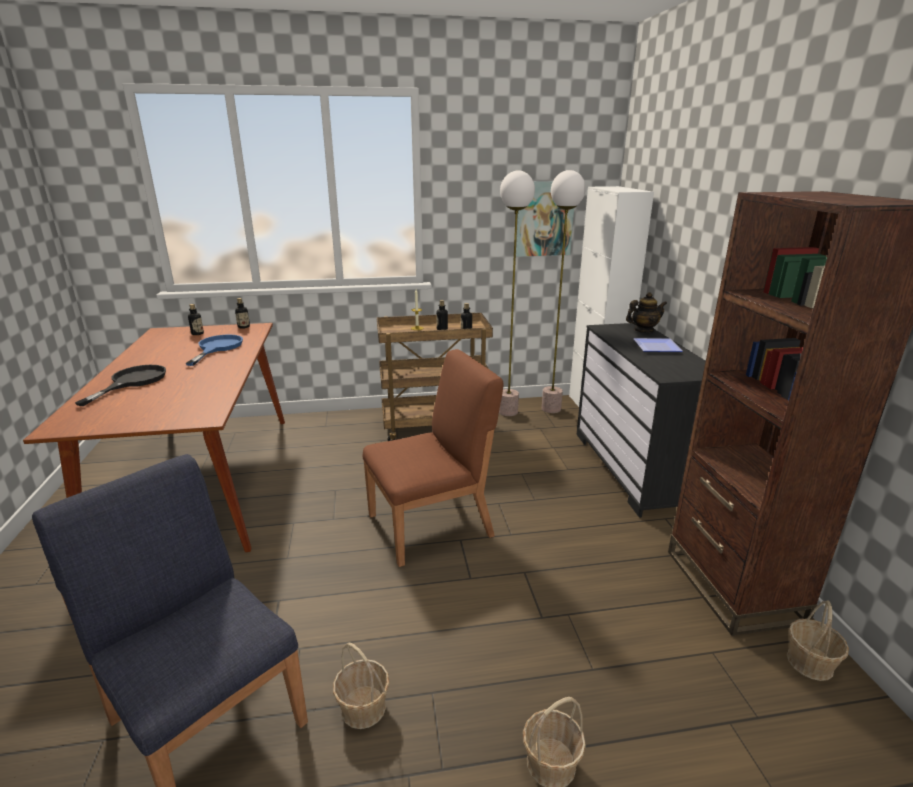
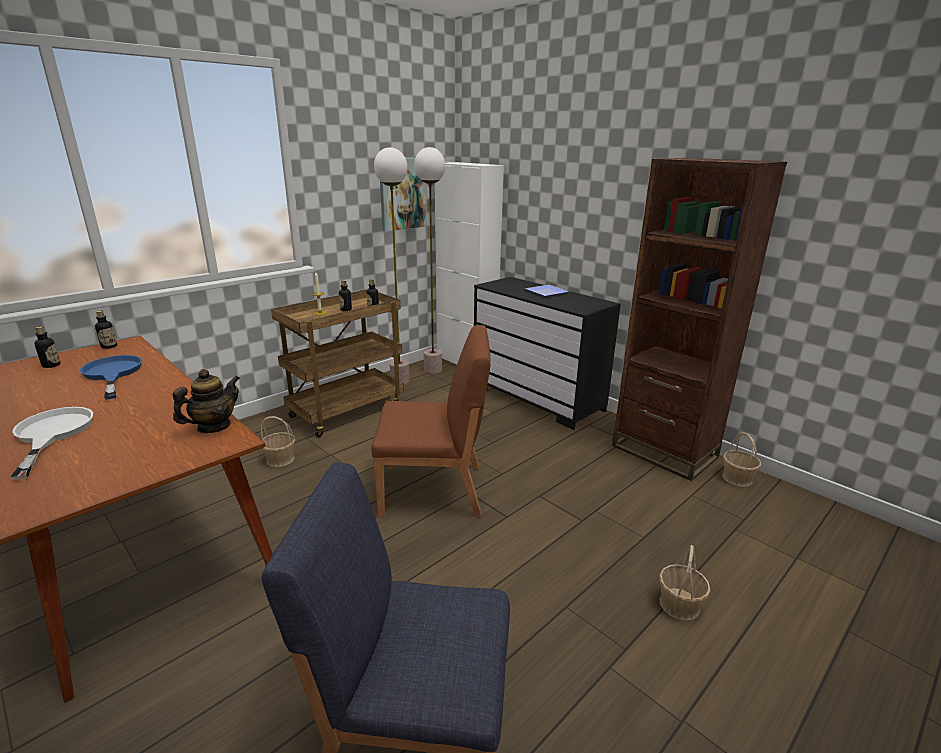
camera: 35 degrees left, 0 degrees up
(132, 382) = (51, 435): black frying pan -> white frying pan
(363, 708) = (531, 645): basket -> basket (280, 459)
(432, 525) = (434, 490): brown chair -> brown chair turned 60 degrees clockwise
(643, 330) = (520, 282): teapot -> teapot (213, 427)

